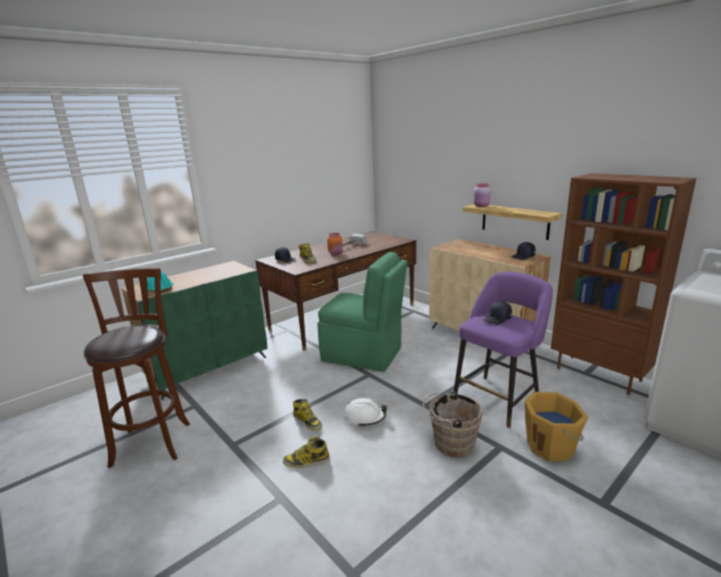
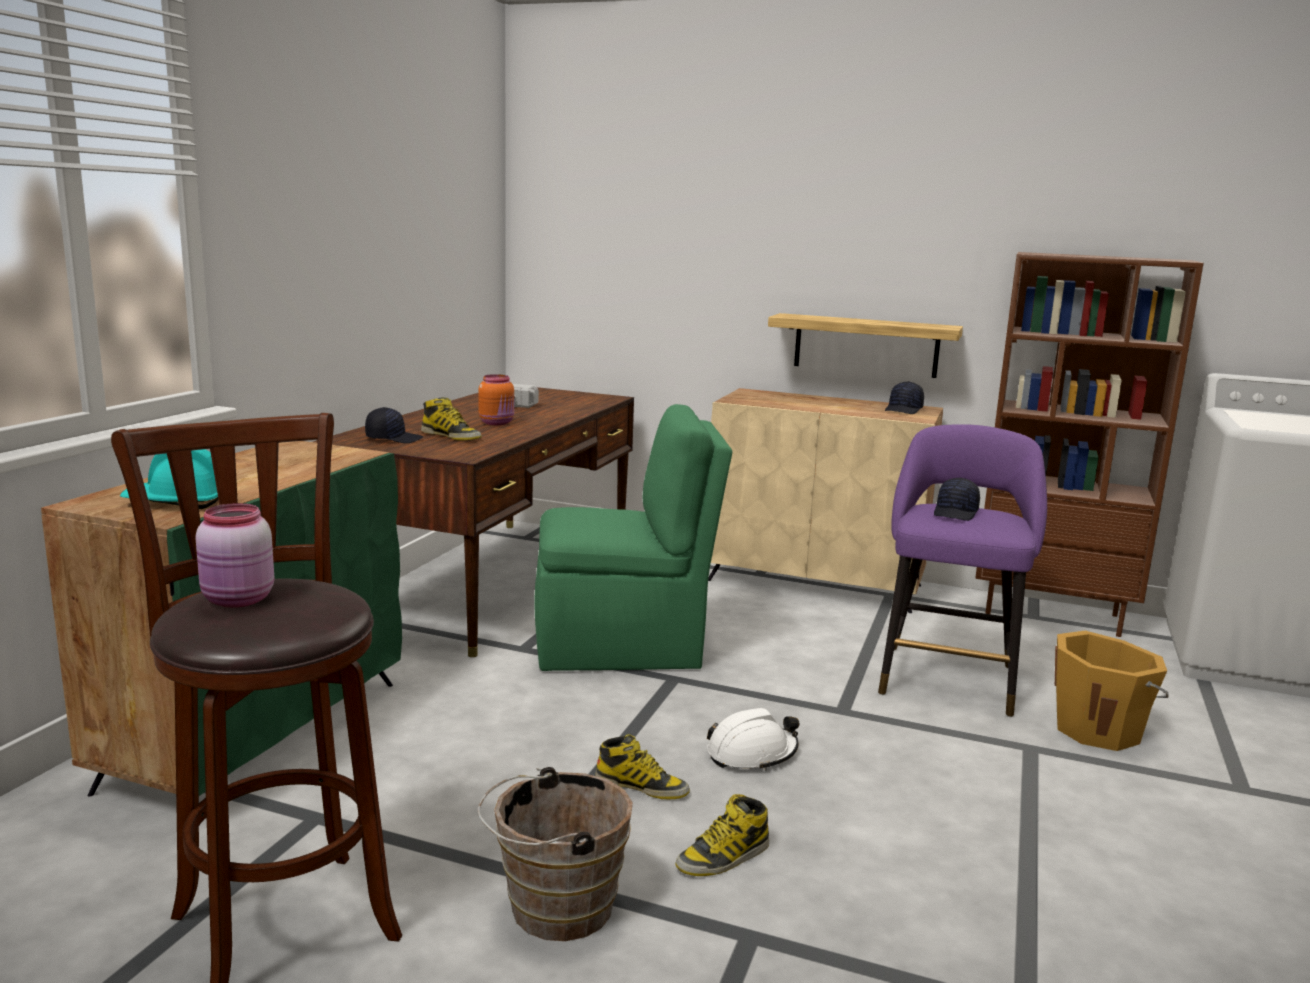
camera: 30 degrees left, 5 degrees down
(450, 443) = (950, 761): brown bucket -> brown bucket (553, 908)
(481, 206) = (802, 316): pink jar -> pink jar (238, 600)

